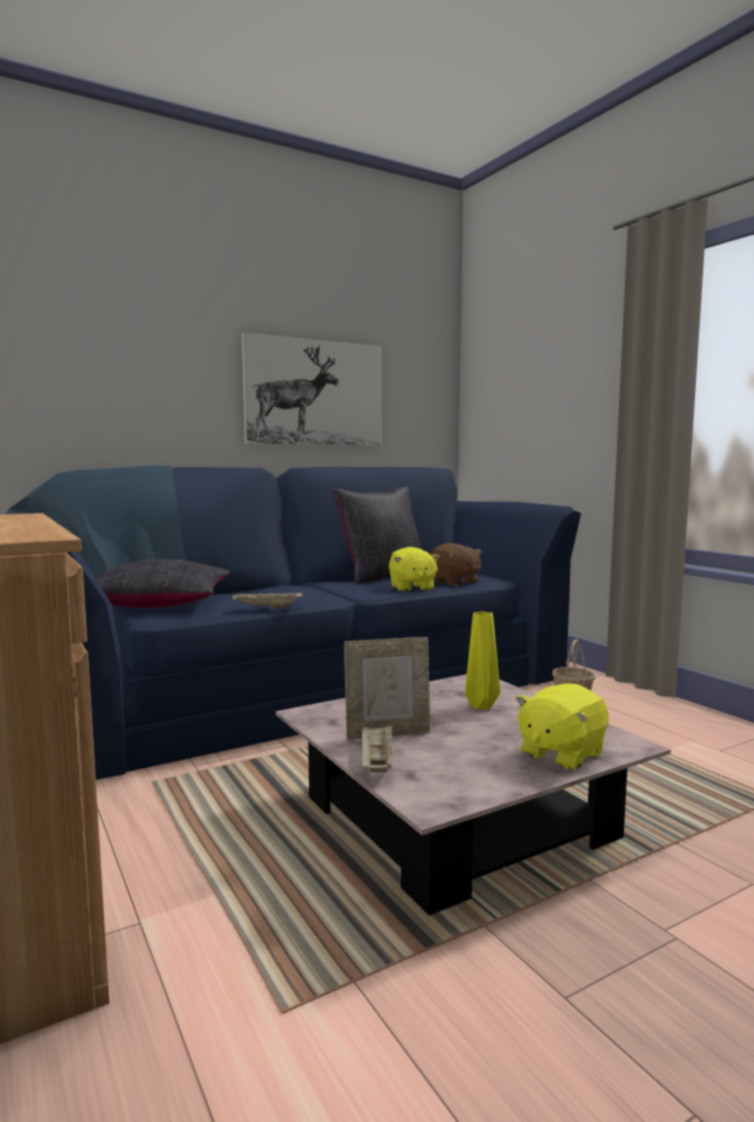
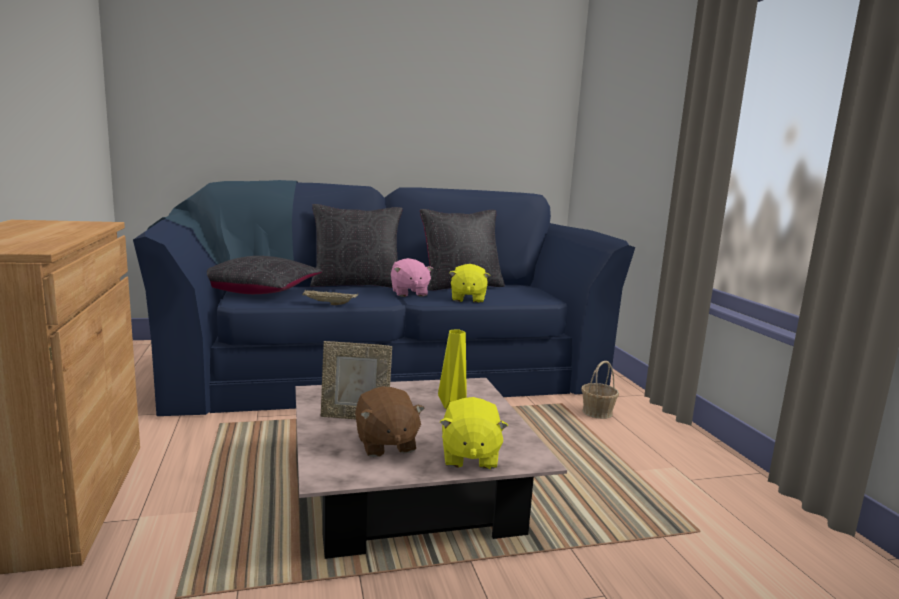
camera: 15 degrees right, 5 degrees up
(264, 587) = (356, 284): none -> black pillow
(314, 393) = (435, 122): picture -> none
(341, 589) = (409, 293): none -> pink plush toy
(376, 762) = (322, 438): beige tray -> none
(454, 582) = (510, 297): brown plush toy -> brown plush toy (385, 444)
(560, 754) = (469, 457): yellow plush toy -> yellow plush toy turned 60 degrees counterclockwise

